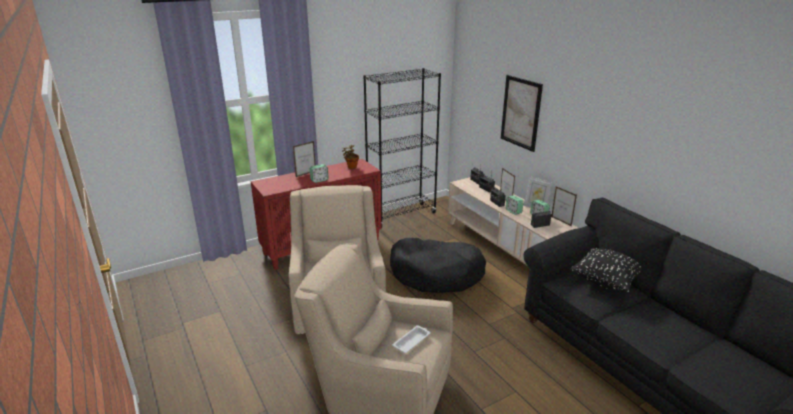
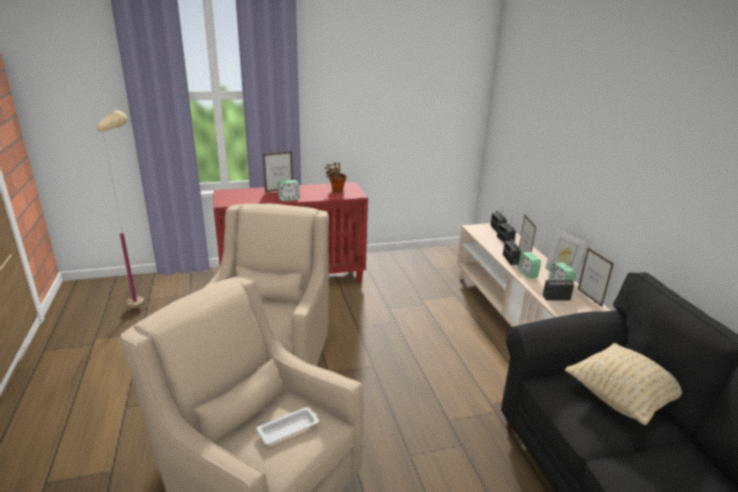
camera: 15 degrees right, 0 degrees up
(202, 285) = (142, 300): none -> beige floor lamp
(401, 215) = (404, 259): black bookcase -> none
(436, 274) = (411, 338): black dog bed -> none
(520, 113) = (559, 143): picture -> none
(606, 281) = (622, 398): black pillow -> beige pillow

